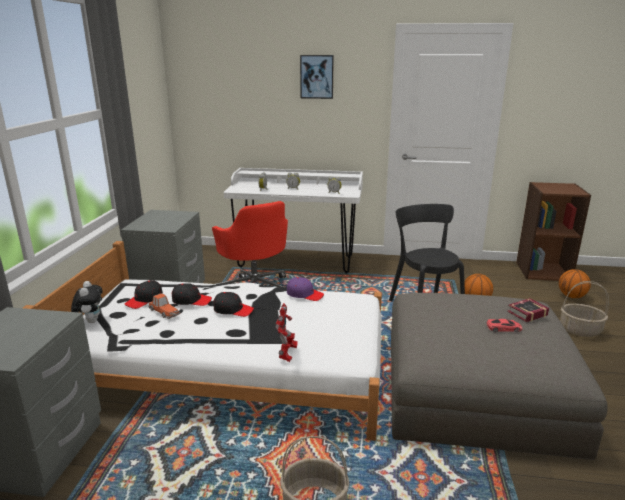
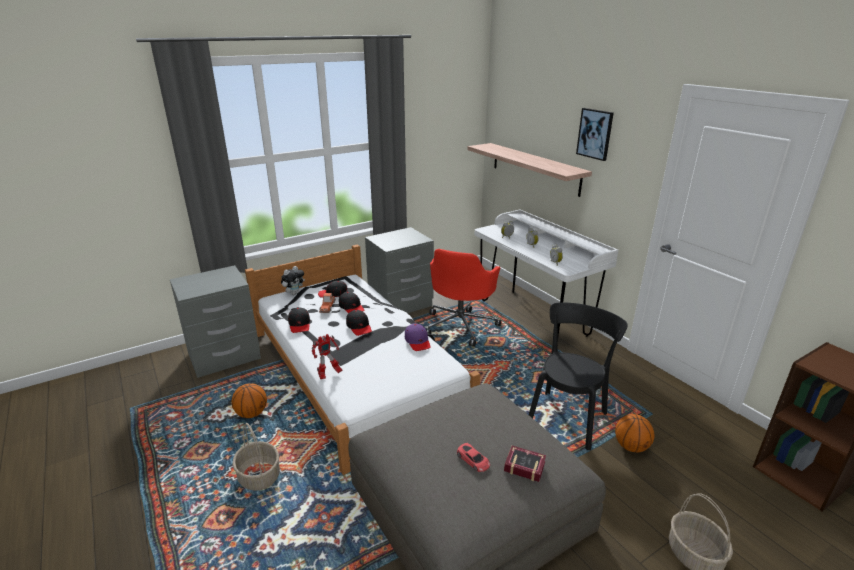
camera: 50 degrees right, 5 degrees up
(166, 338) = (299, 324): none -> black cap
(249, 123) = (534, 168): none -> shelf
(571, 296) = (774, 522): basketball -> basketball (252, 413)

